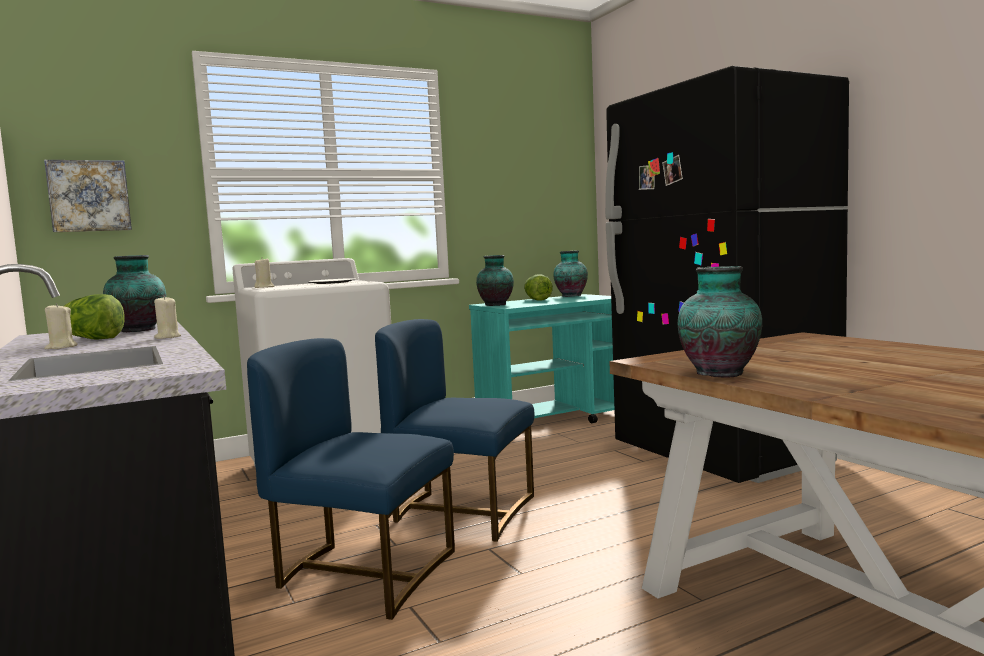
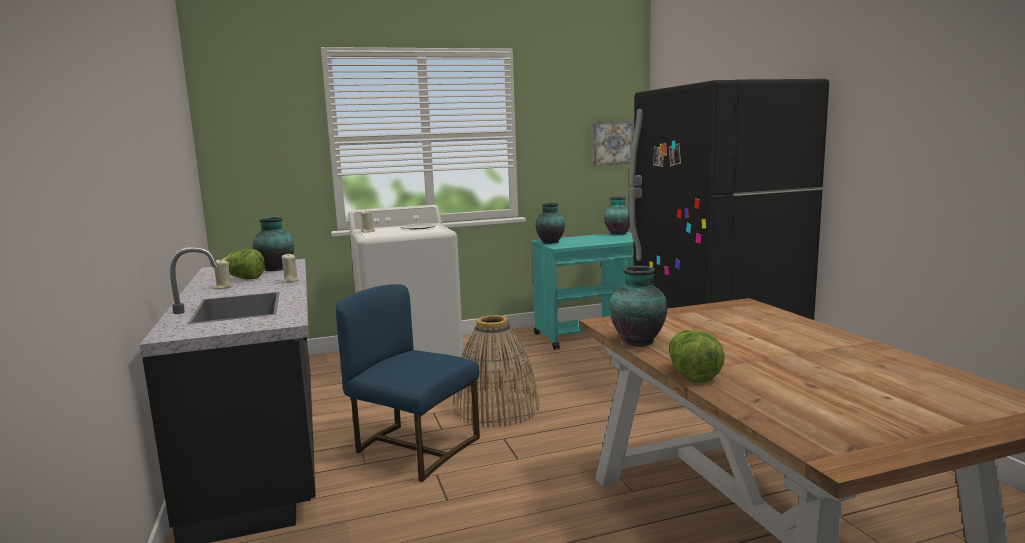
camera: 10 degrees right, 5 degrees up
(89, 196) = (249, 159): picture -> picture (611, 143)
(462, 512) = (496, 408): blue chair -> basket
(537, 300) = (587, 238): lettuce -> lettuce (691, 375)

